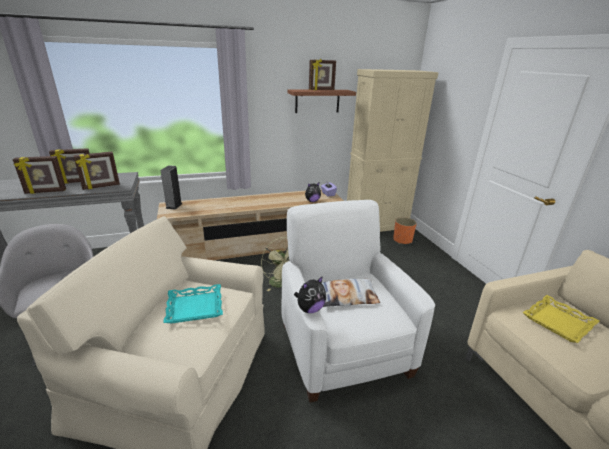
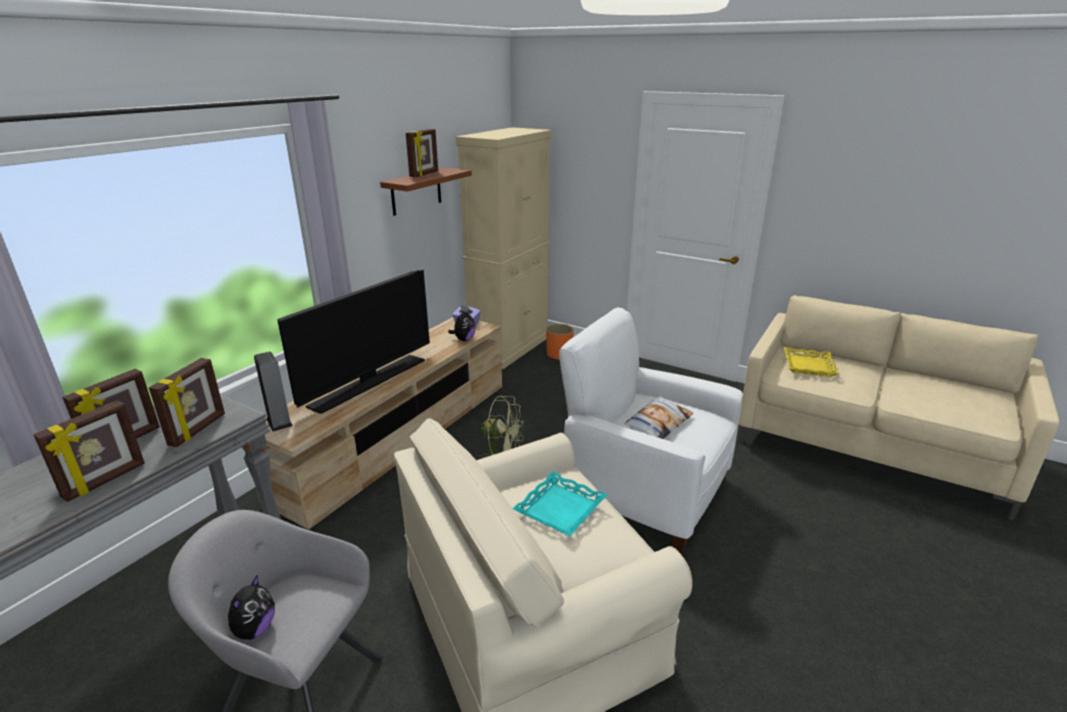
camera: 40 degrees left, 0 degrees up
(234, 204) = (369, 382): none -> television
(310, 309) = (670, 444): plush toy -> plush toy (254, 629)

